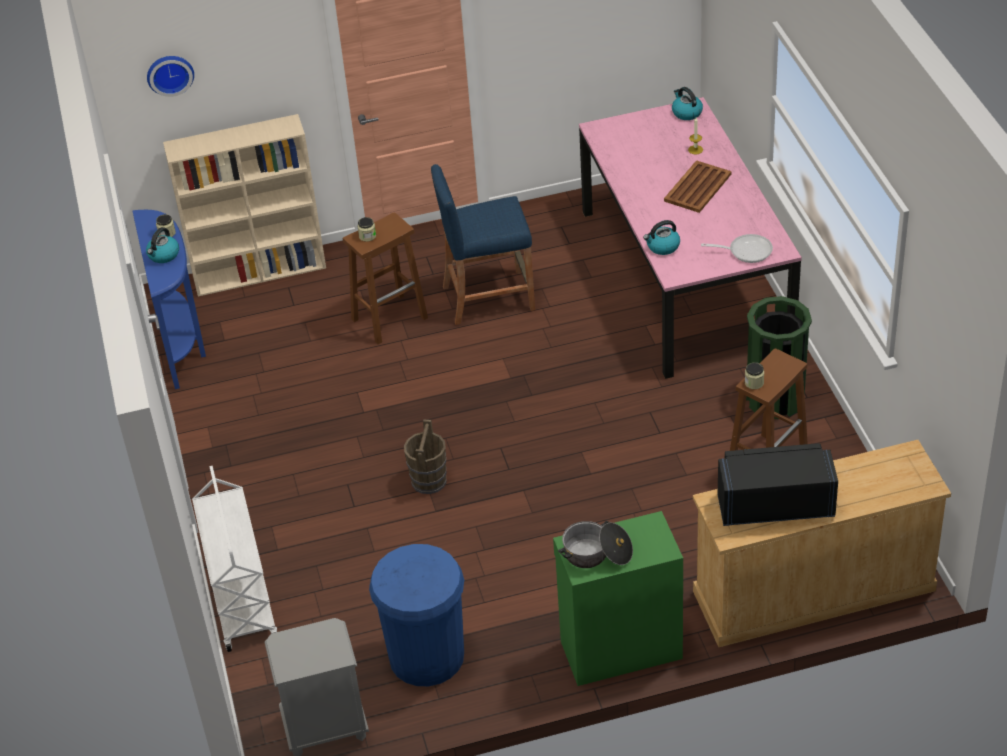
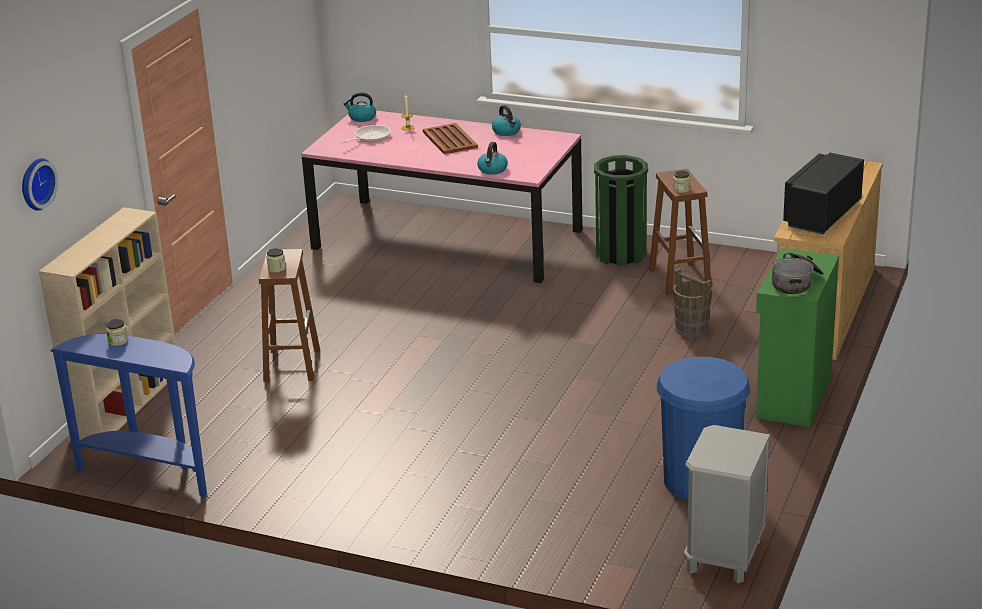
camera: 55 degrees left, 15 degrees down
(163, 255) = (145, 351): kettle -> kettle (507, 132)
(241, 600) = (522, 549): white cart -> none
(428, 481) = (507, 413): brown bucket -> brown bucket (691, 329)
(488, 297) = (340, 317): blue stool -> none
(746, 251) = (545, 147): frying pan -> frying pan (369, 137)

